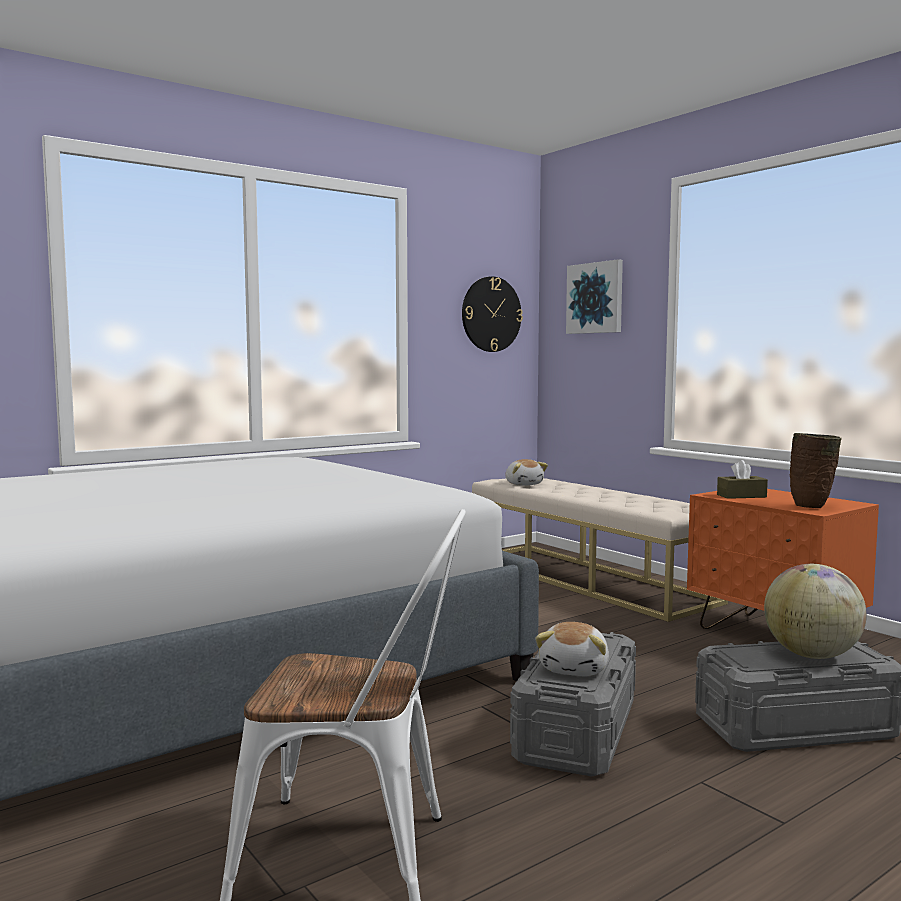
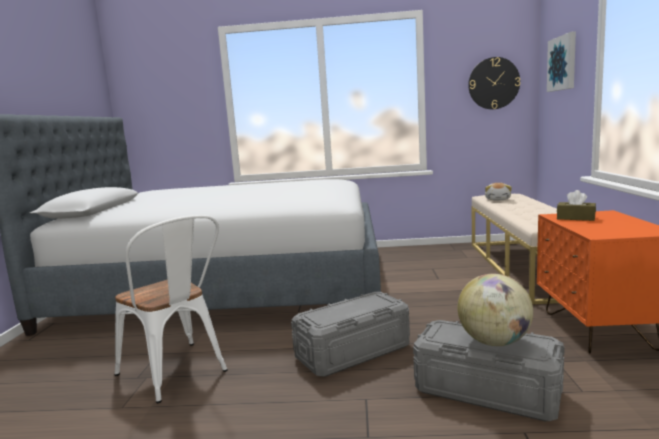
camera: 40 degrees right, 5 degrees up
(575, 669) = (335, 314): plush toy -> none
(812, 507) = (607, 231): brown vase -> none

